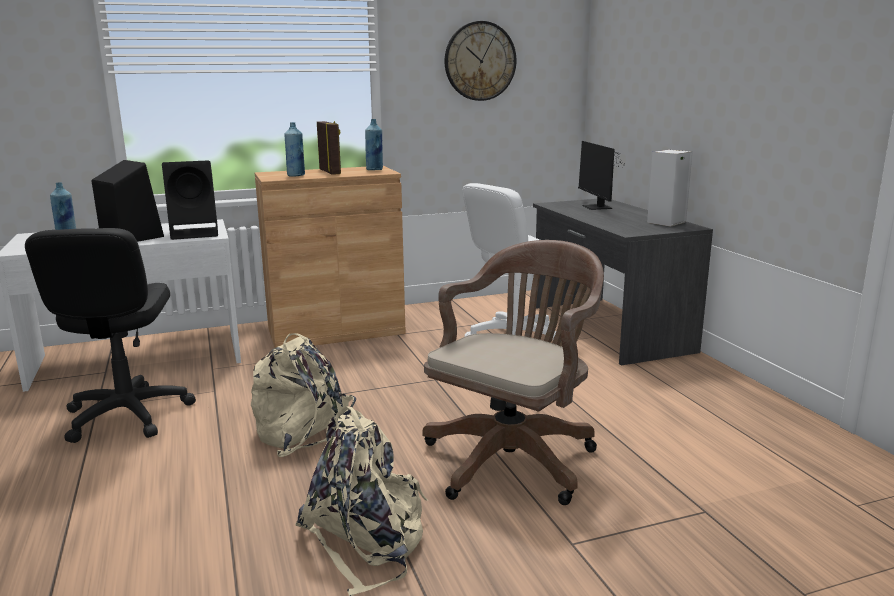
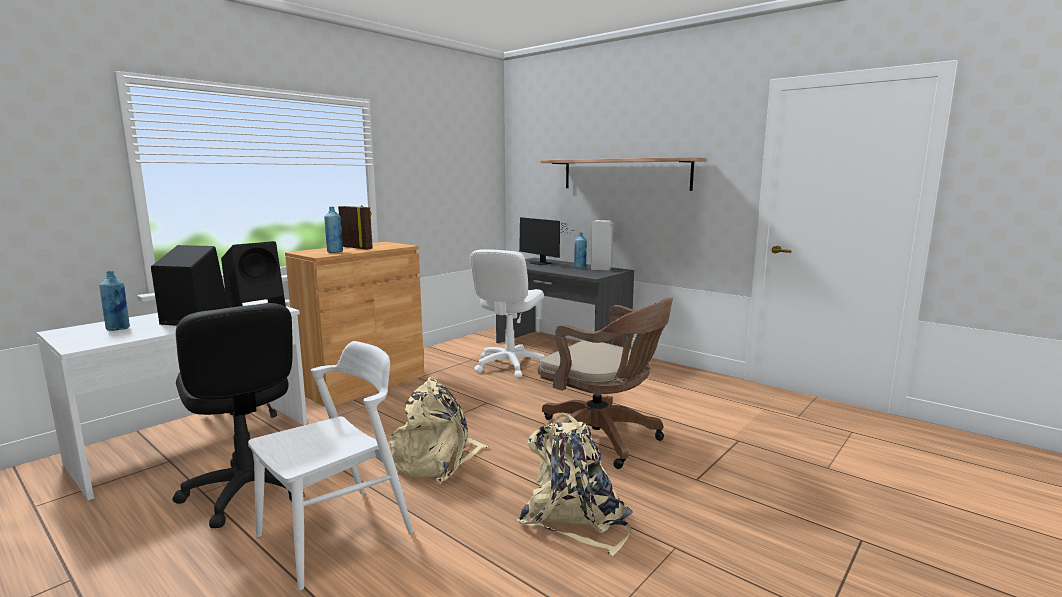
camera: 30 degrees left, 5 degrees down
(143, 478) = (336, 534): none -> white chair
(375, 170) = (389, 244): blue bottle -> blue bottle (580, 268)
(480, 61) = (441, 160): wall clock -> none
(514, 457) = (602, 439): brown office chair -> brown office chair turned 120 degrees clockwise
(713, 81) = (624, 174): none -> shelf

